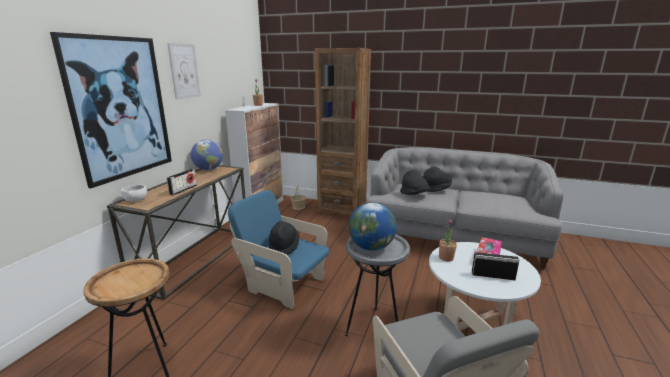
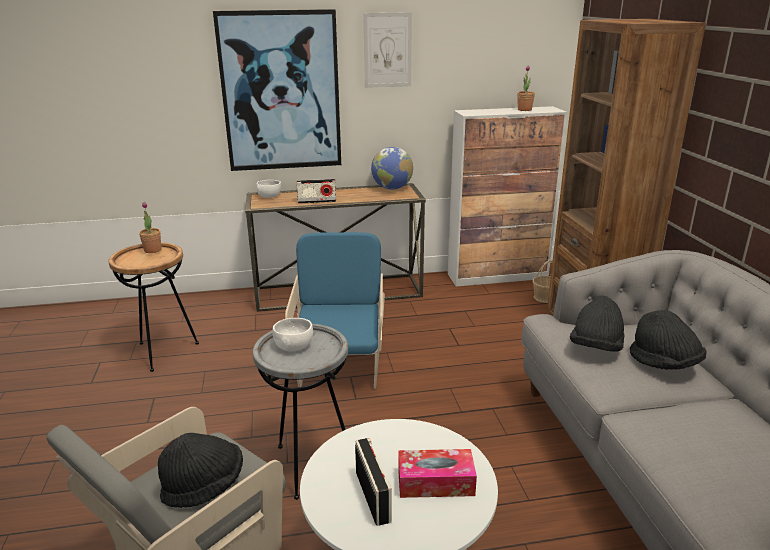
camera: 60 degrees right, 5 degrees up
(284, 247) = (342, 315): black hat -> black hat (204, 486)
(371, 247) = (294, 345): globe -> white bowl
(446, 258) = (393, 436): potted plant -> potted plant (152, 250)

